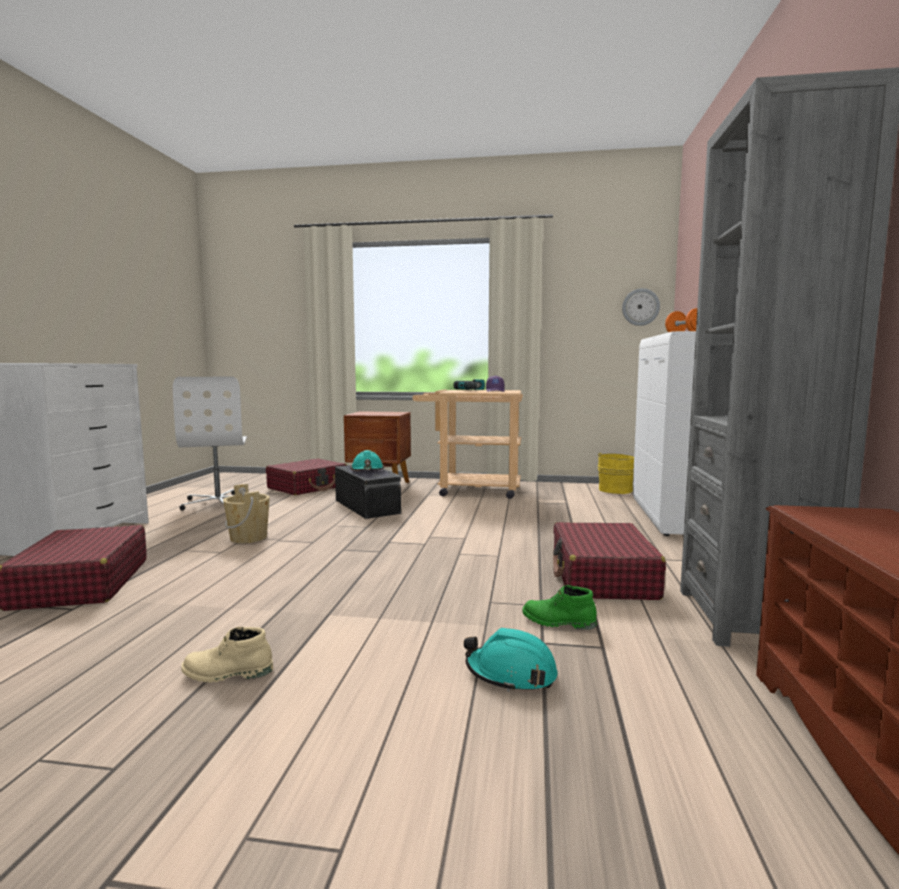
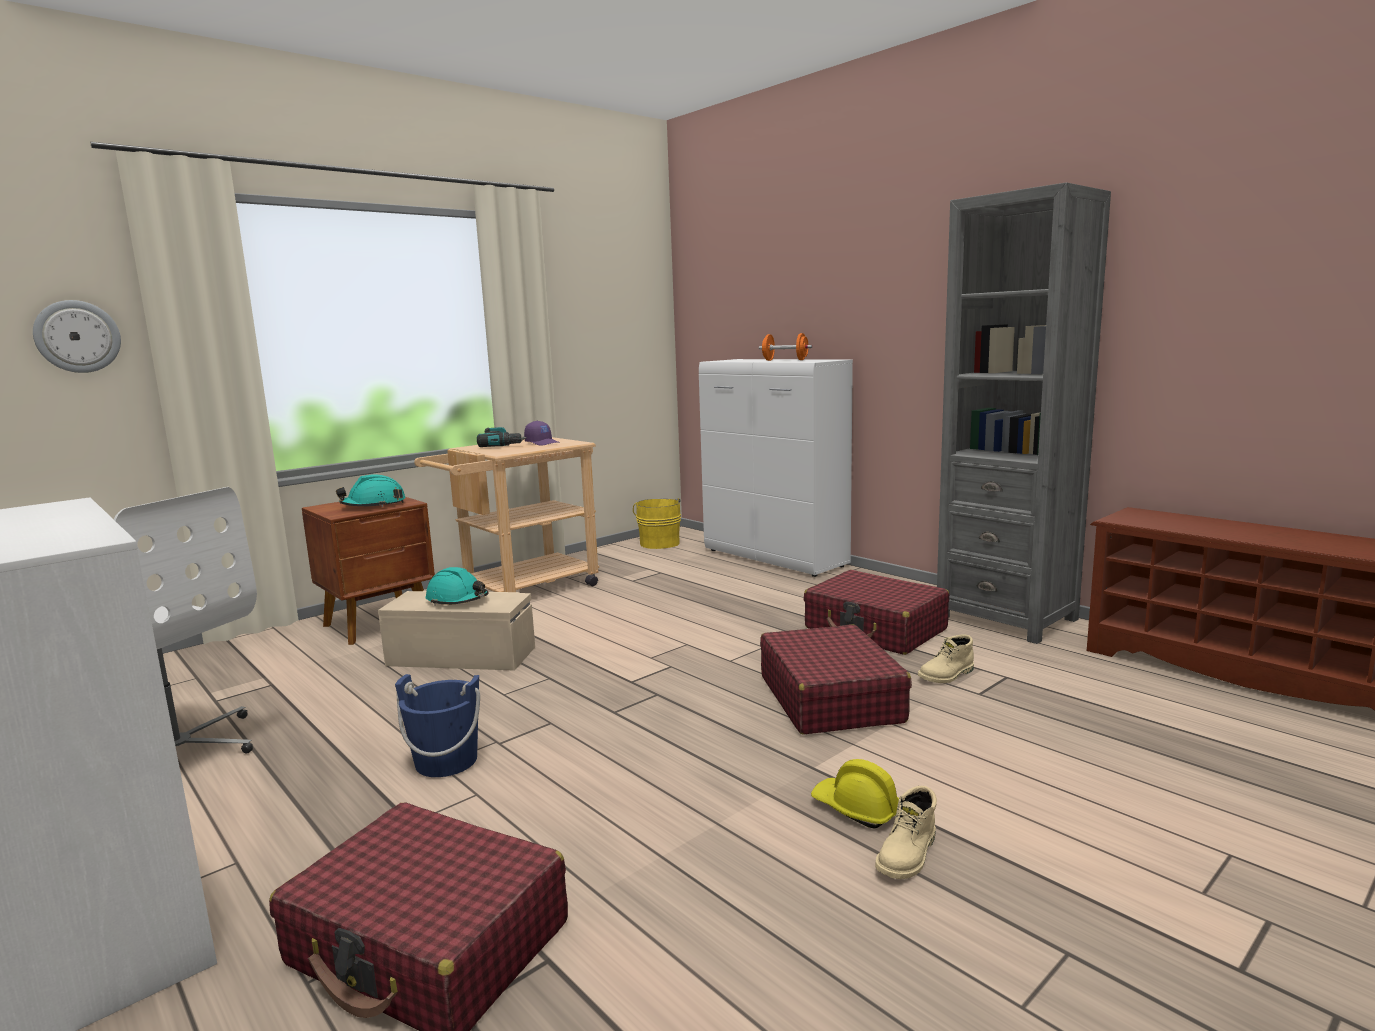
camera: 50 degrees left, 5 degrees up
(248, 538) = (446, 761): beige bucket -> blue bucket
(281, 641) = (856, 808): none -> yellow hard hat
(308, 487) = (263, 666): red suitcase -> red suitcase (830, 698)
(368, 506) = (462, 655): black storage box -> beige storage box
(511, 674) = (1024, 722): turquoise hard hat -> turquoise hard hat (374, 505)
(558, 622) = (947, 675): green boot -> beige boot
(640, 307) = (645, 316): wall clock -> wall clock (77, 336)

